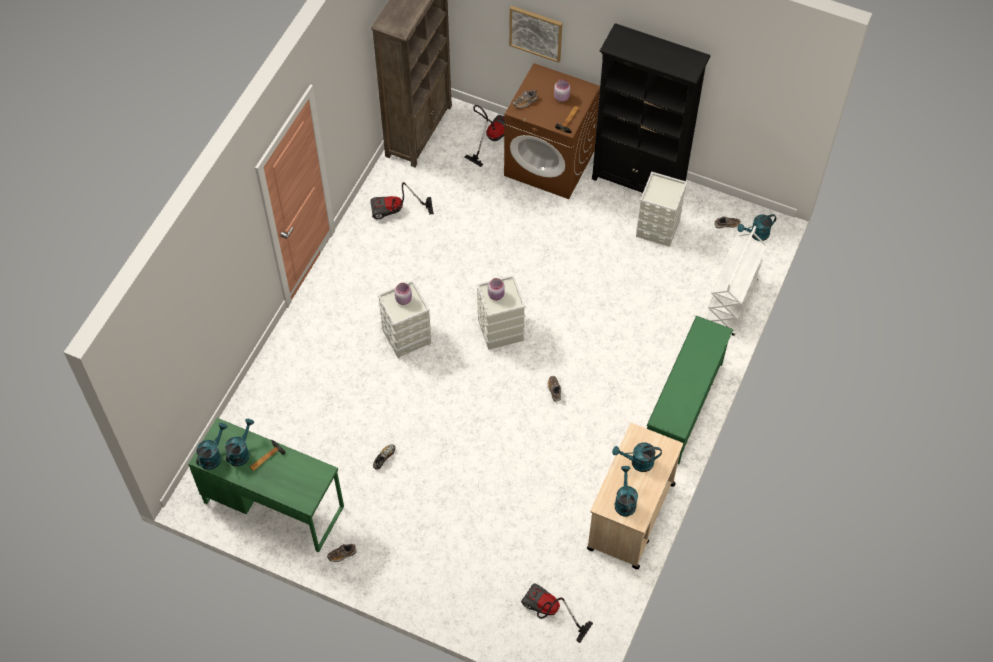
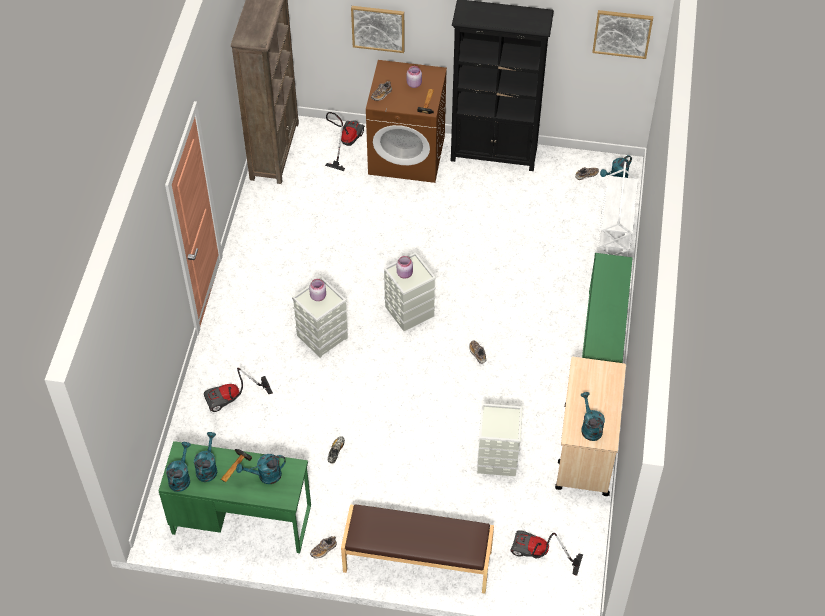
camera: 15 degrees left, 5 degrees down
(396, 212) = (276, 227): vacuum cleaner -> vacuum cleaner (233, 399)
(428, 589) = (417, 562): none -> brown bench
(637, 462) = (590, 390): turquoise watering can -> turquoise watering can (265, 476)
(658, 228) = (525, 191): grey storage box -> grey storage box (498, 458)
(779, 93) = (622, 33): none -> picture

